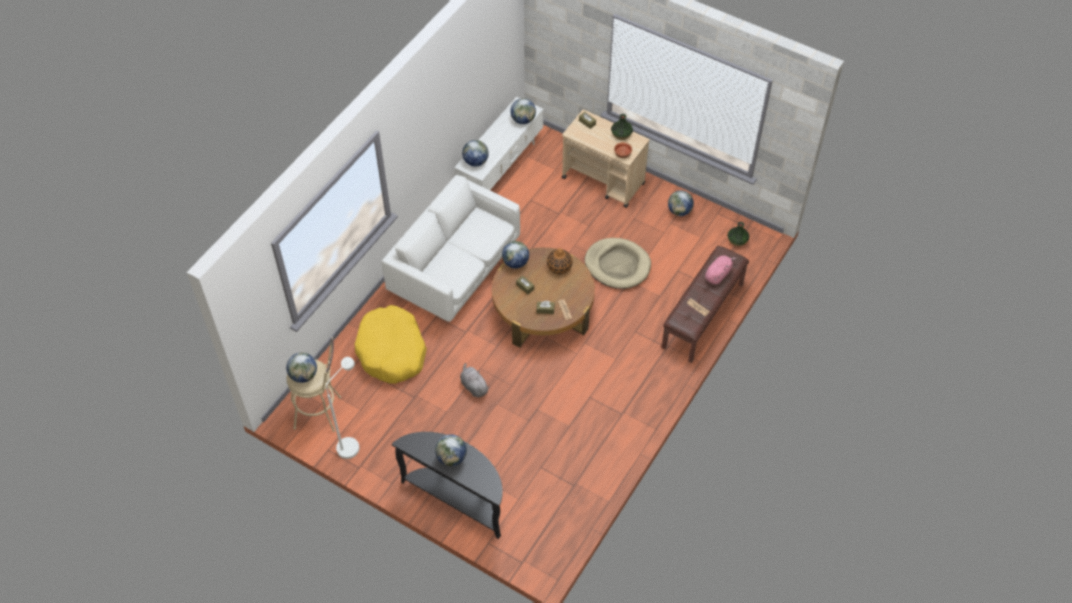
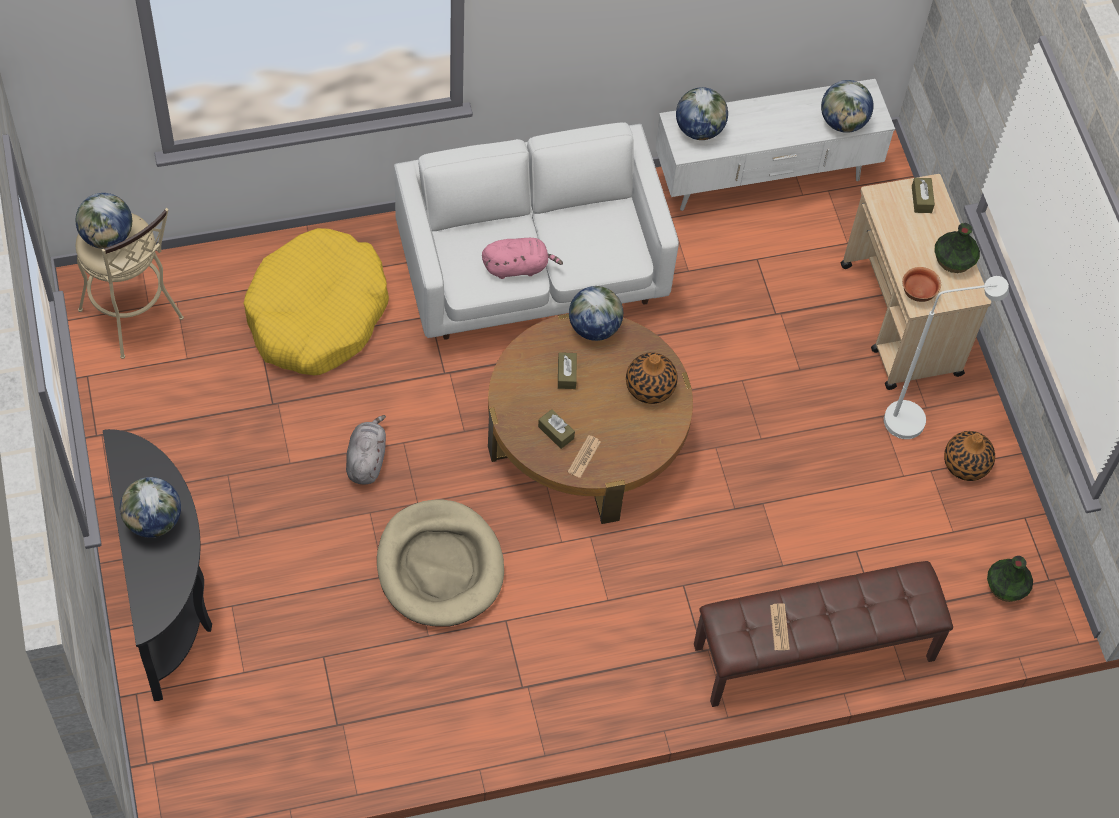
camera: 40 degrees right, 5 degrees up
(351, 443) = (124, 394): white floor lamp -> white floor lamp (915, 418)
(617, 265) = (773, 464): beige dog bed -> beige dog bed (440, 566)
(679, 211) = (966, 464): globe -> vase
(718, 274) = (872, 605): pink plush toy -> pink plush toy (518, 267)

